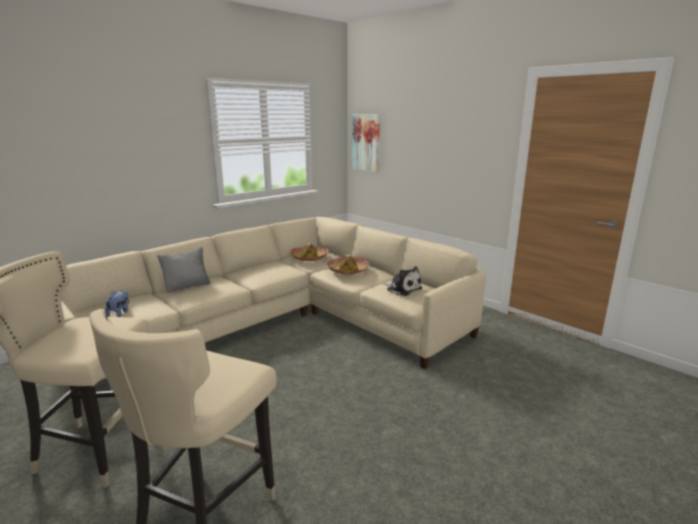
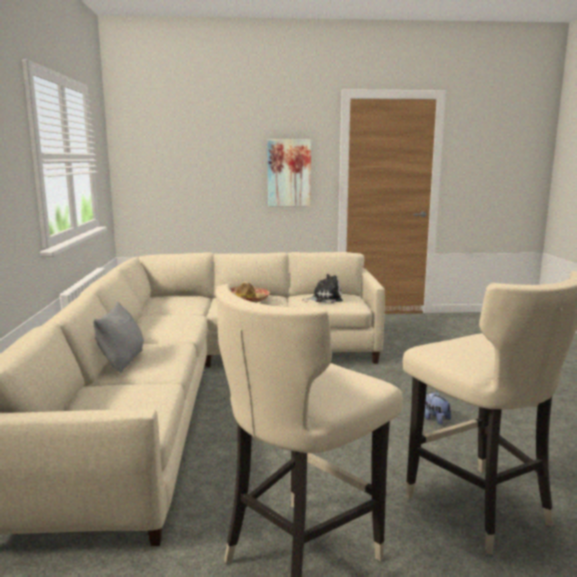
camera: 50 degrees left, 5 degrees down
(119, 313) = (127, 407): plush toy -> plush toy (433, 418)
(309, 258) = (174, 303): hat -> none
(366, 143) = (145, 164): picture -> picture (289, 173)

